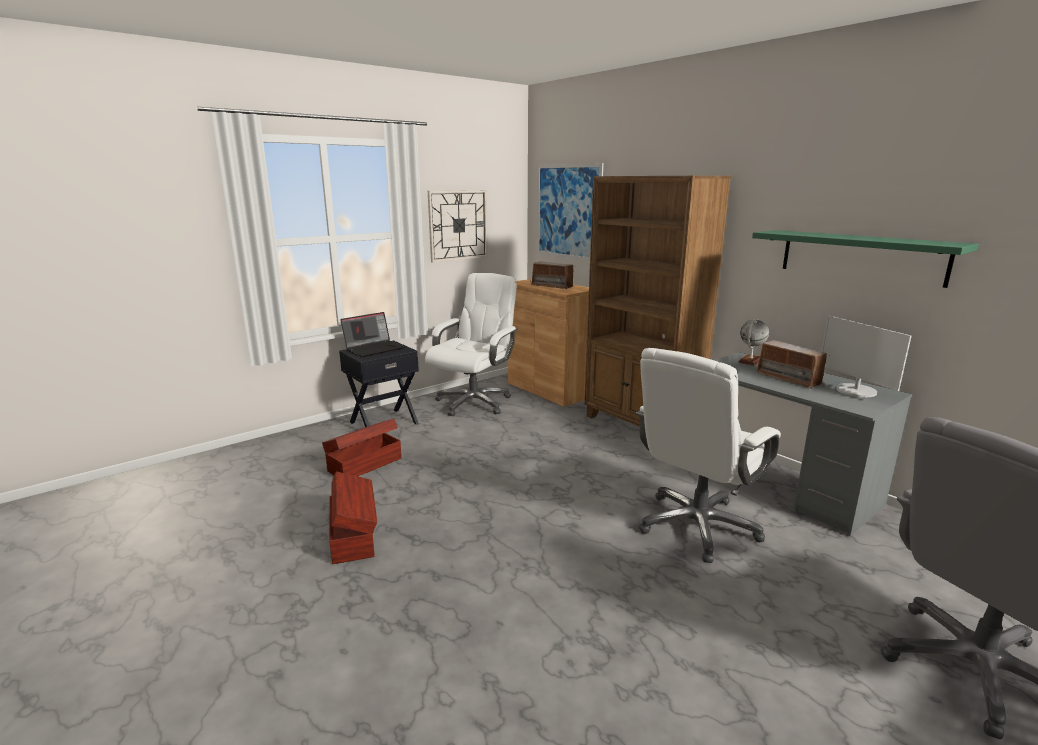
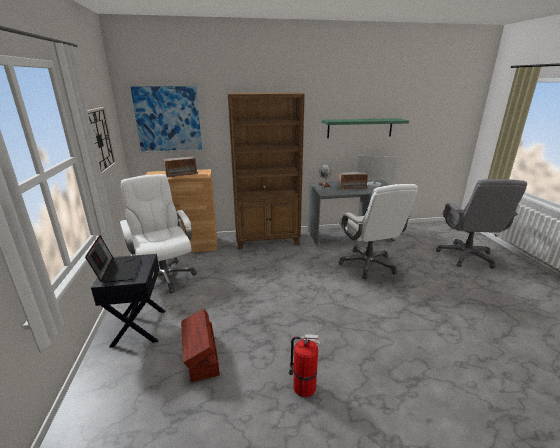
camera: 60 degrees left, 5 degrees up
(353, 535) = (303, 387): brown storage box -> fire extinguisher

